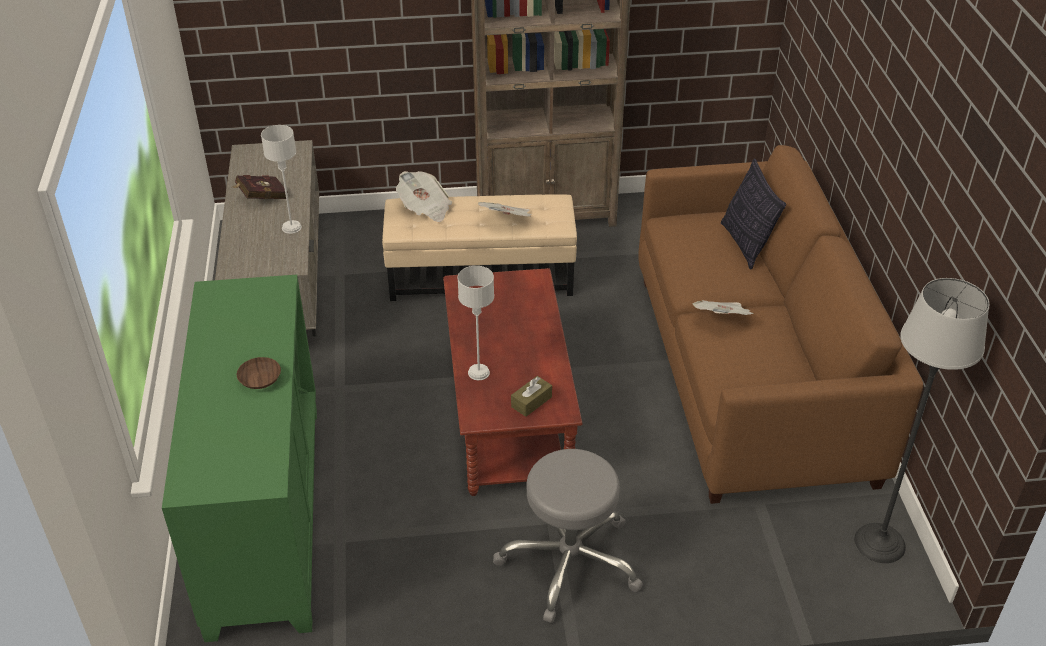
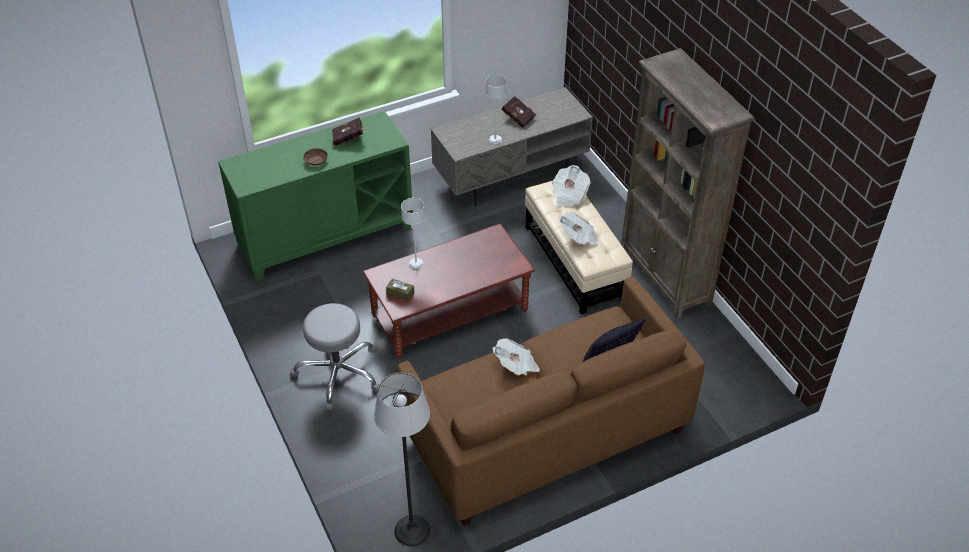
camera: 70 degrees right, 5 degrees up
(234, 331) = (349, 139): none -> red book

